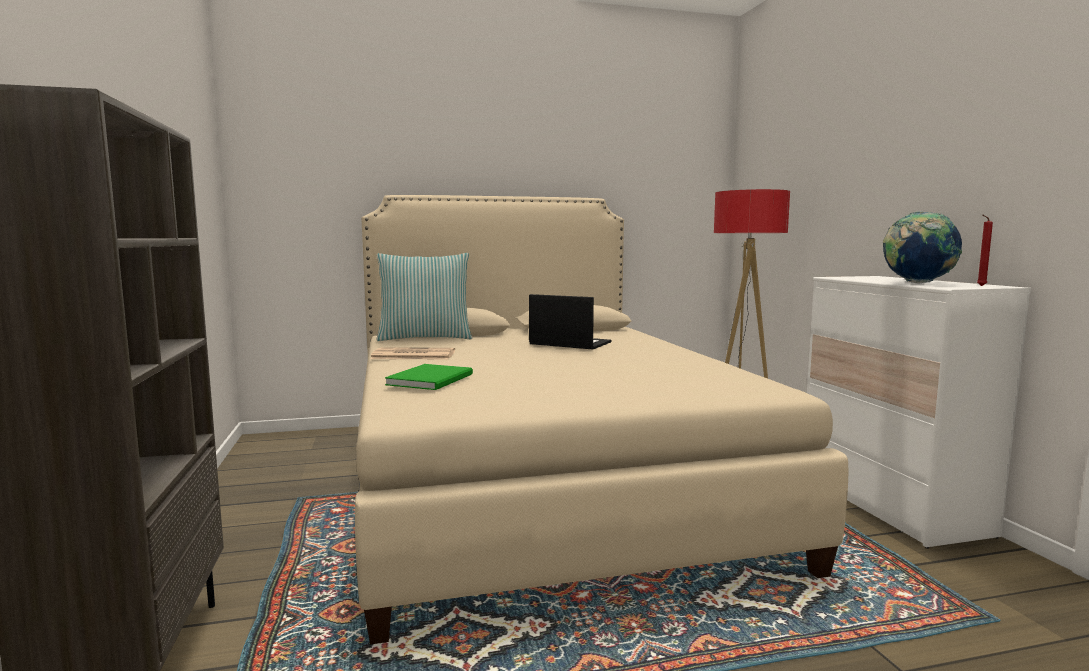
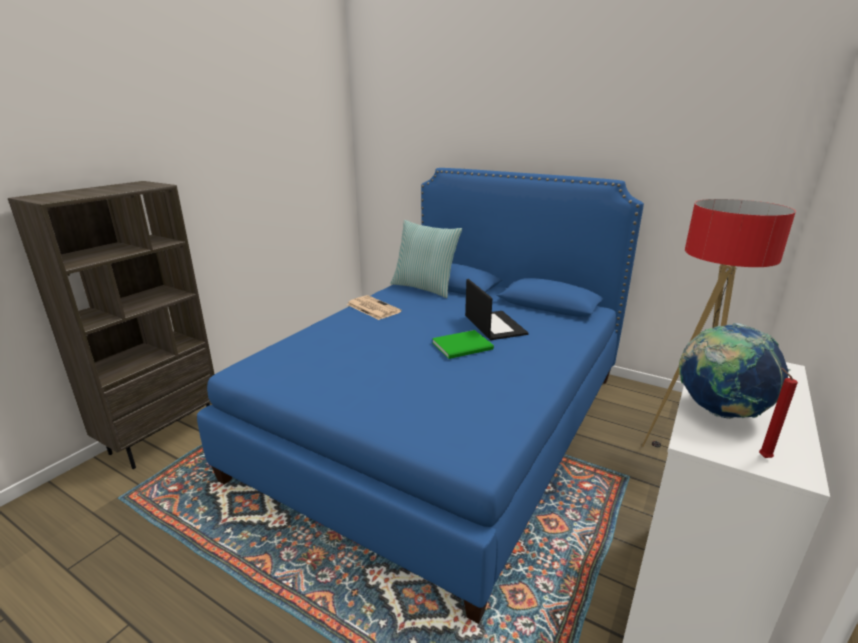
camera: 45 degrees right, 15 degrees up
(433, 379) = (317, 341): green book -> green book (464, 346)
(539, 482) = (443, 422): beige bed -> blue bed

